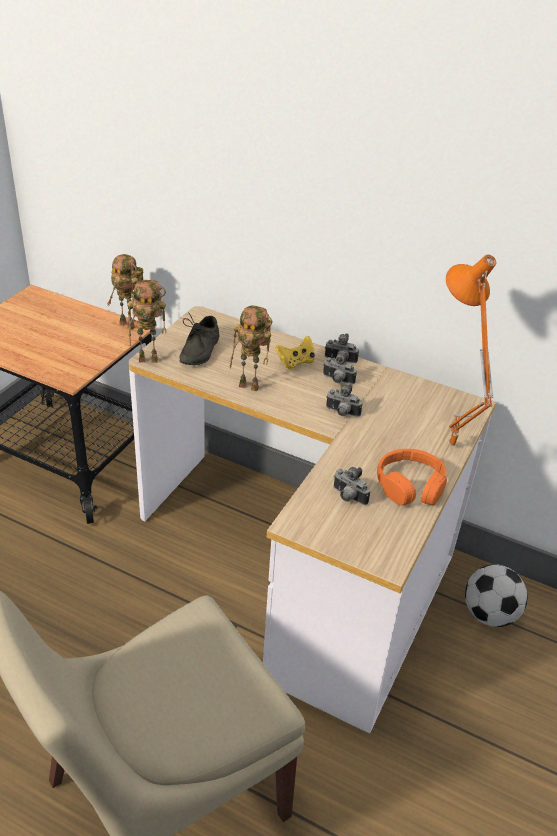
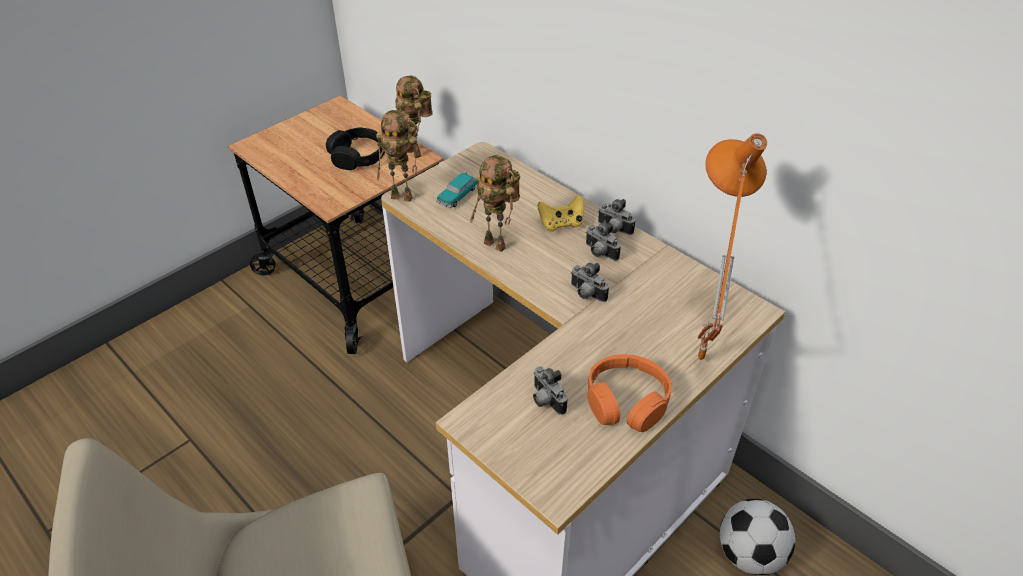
camera: 20 degrees right, 5 degrees up
(75, 335) = (357, 156): none -> black headphones
(197, 351) = (458, 194): grey shoe -> toy car

